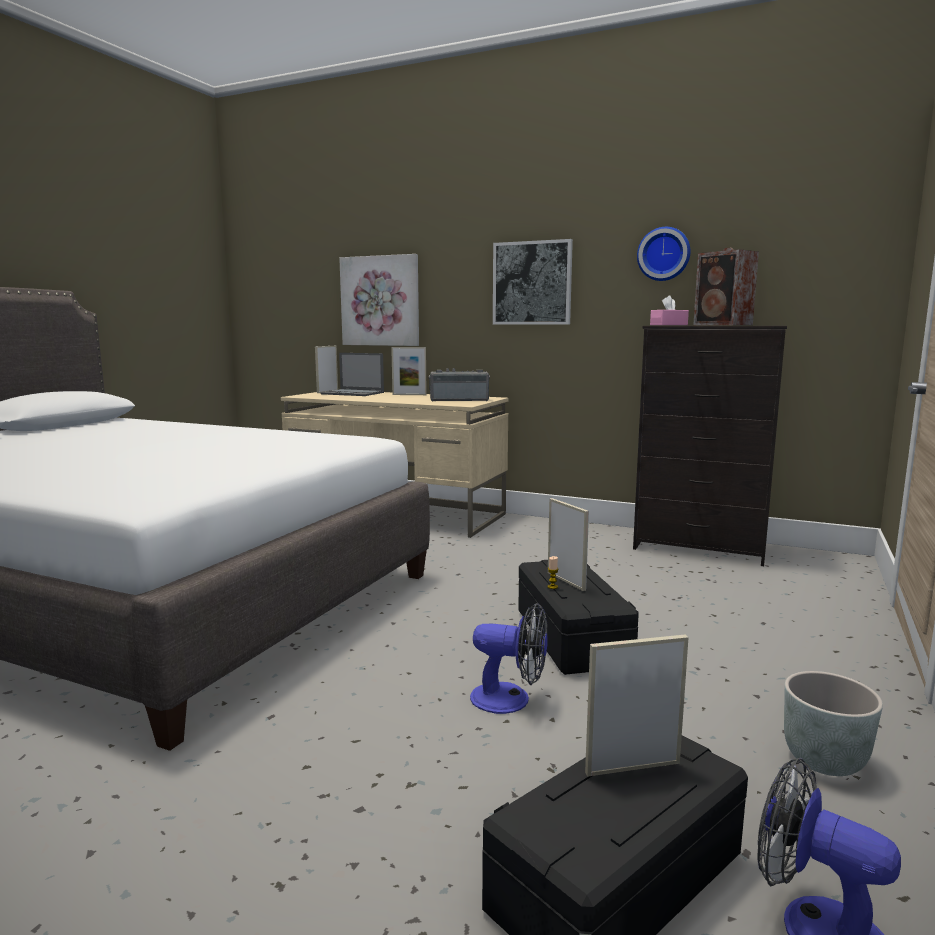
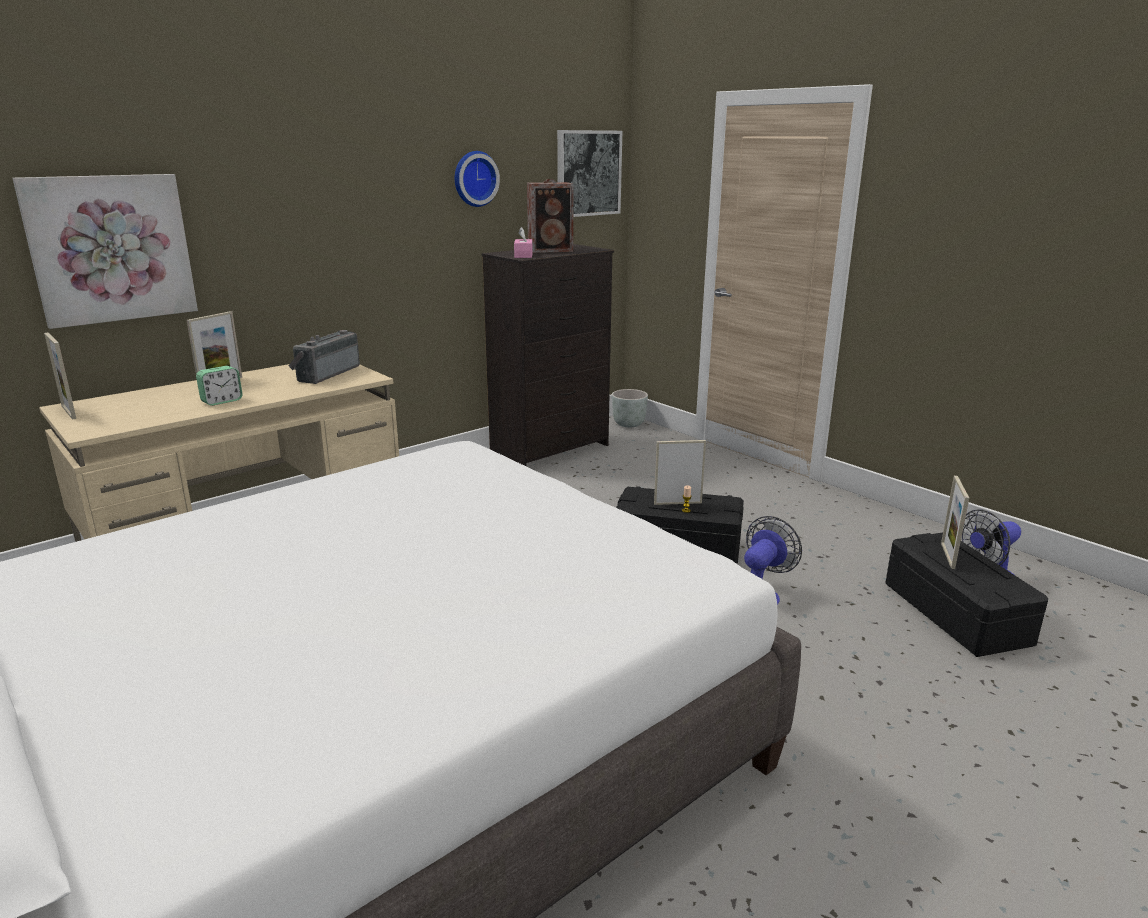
camera: 65 degrees left, 10 degrees up
(353, 393) = (131, 403): laptop -> none
(374, 398) = (222, 401): none -> alarm clock
(532, 283) = (346, 212): picture -> picture (588, 173)
(824, 761) = (865, 527): grey planter -> grey planter (628, 424)

